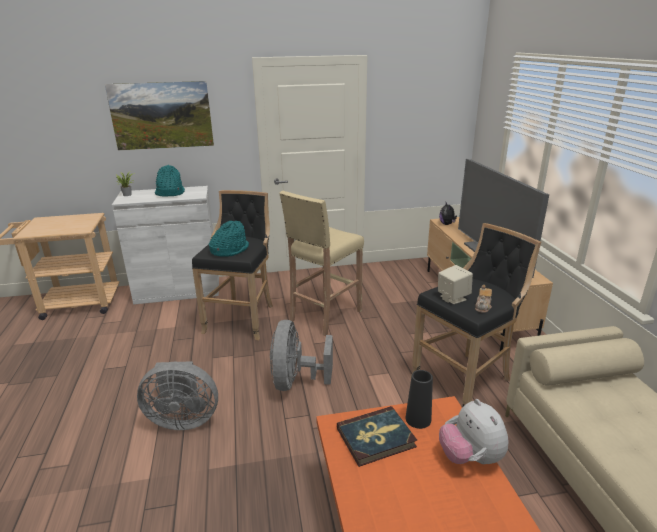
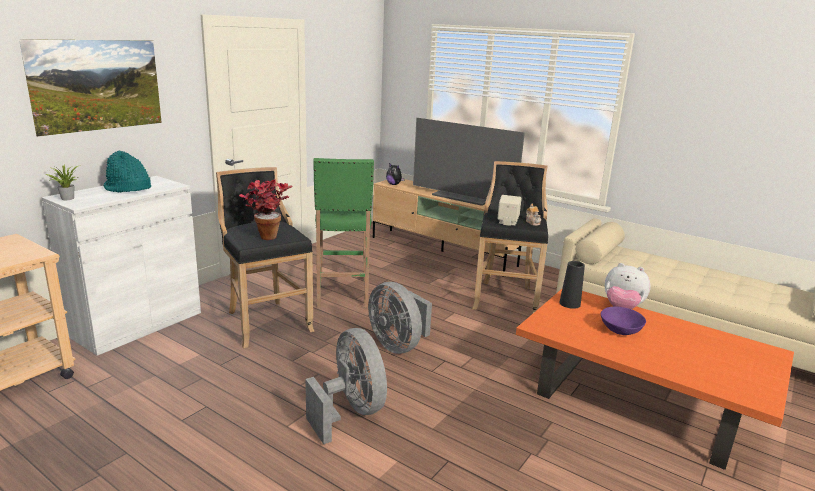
camera: 45 degrees left, 5 degrees down
(183, 419) = (350, 412): grey fan -> grey fan turned 75 degrees counterclockwise
(229, 250) = (266, 235): turquoise hat -> potted plant
(324, 316) = (342, 294): beige stool -> green stool
(376, 438) = (567, 321): book -> none
(415, 481) = (620, 330): none -> purple bowl

